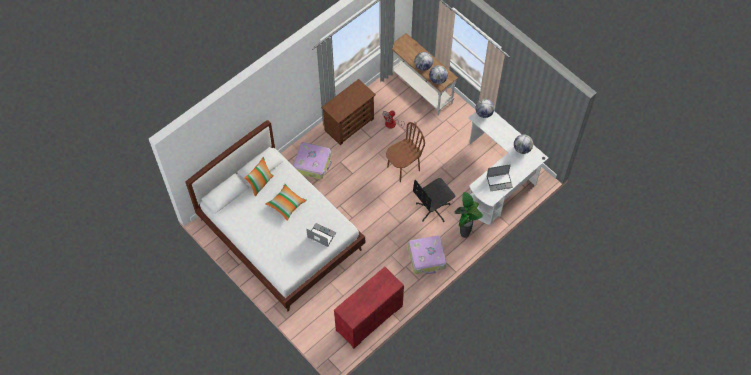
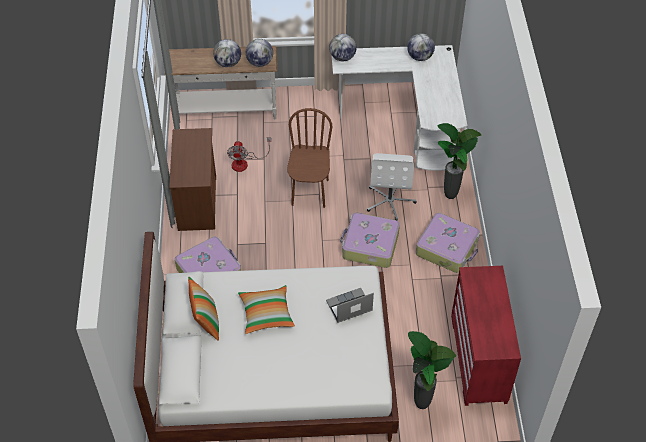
camera: 50 degrees left, 10 degrees down
(320, 310) = (421, 403): none -> potted plant
(394, 220) = (369, 245): none -> suitcase
(433, 209) = (390, 201): black office chair -> white office chair
(499, 182) = (442, 100): laptop -> none

